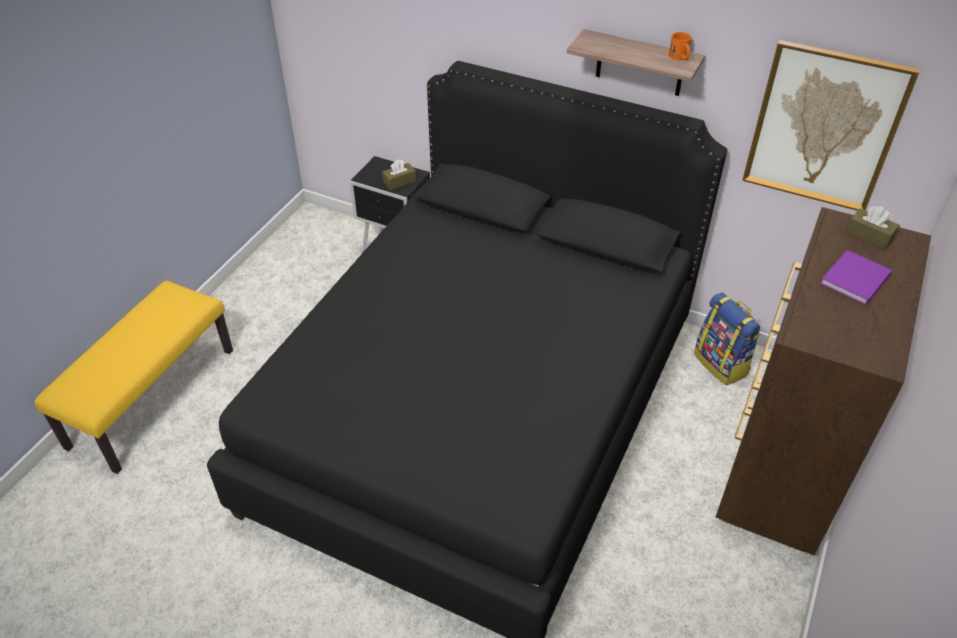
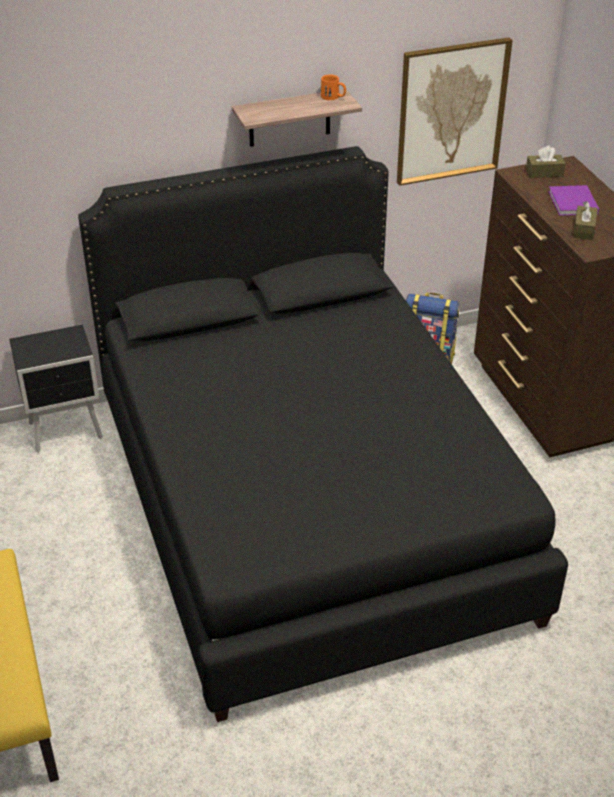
camera: 45 degrees left, 5 degrees down
(399, 181) = (66, 346): brown tissue box -> brown tissue box (584, 229)

